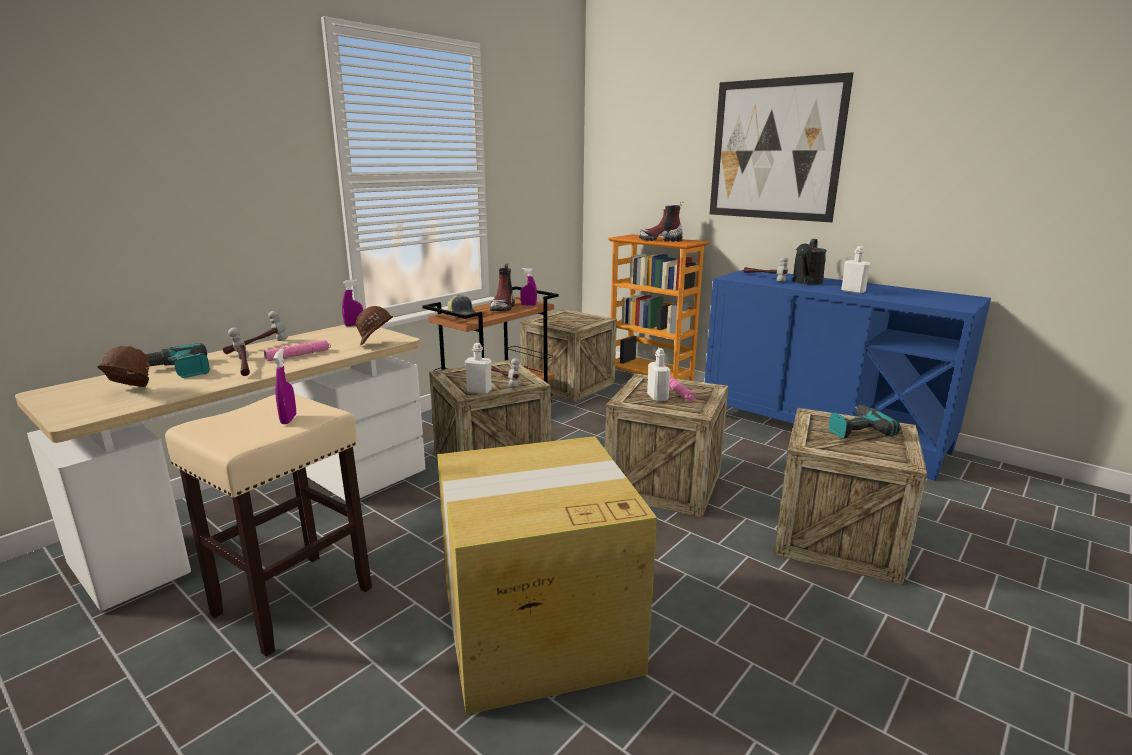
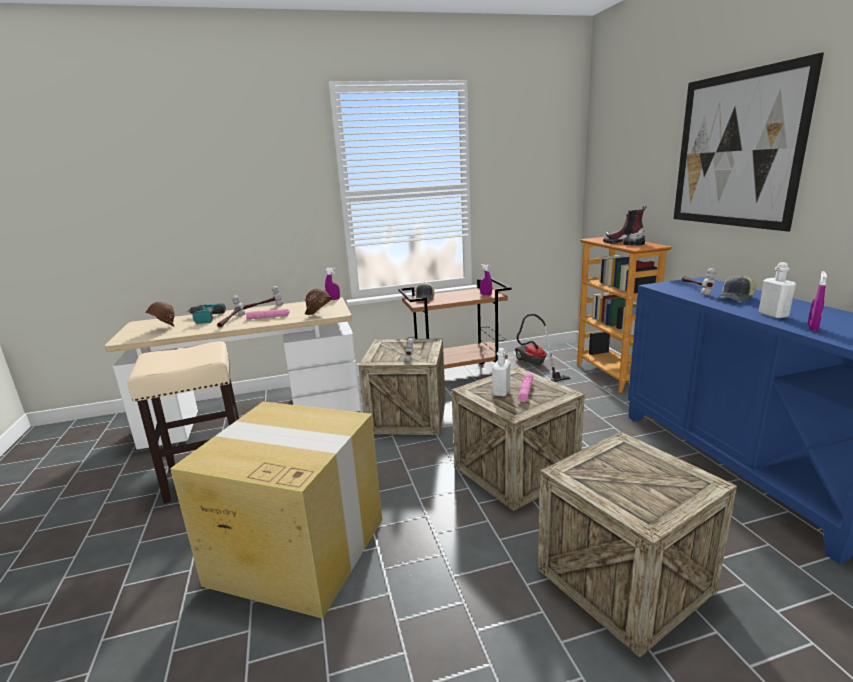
camera: 35 degrees right, 0 degrees up
(288, 419) = (189, 360): purple spray bottle -> purple spray bottle (812, 328)
(479, 391) = (382, 360): white bottle -> none
(503, 307) = (463, 295): boot -> none
(568, 385) = (534, 366): crate -> vacuum cleaner
(806, 282) = (736, 298): black watering can -> cap
(856, 429) = (648, 470): power drill -> none

